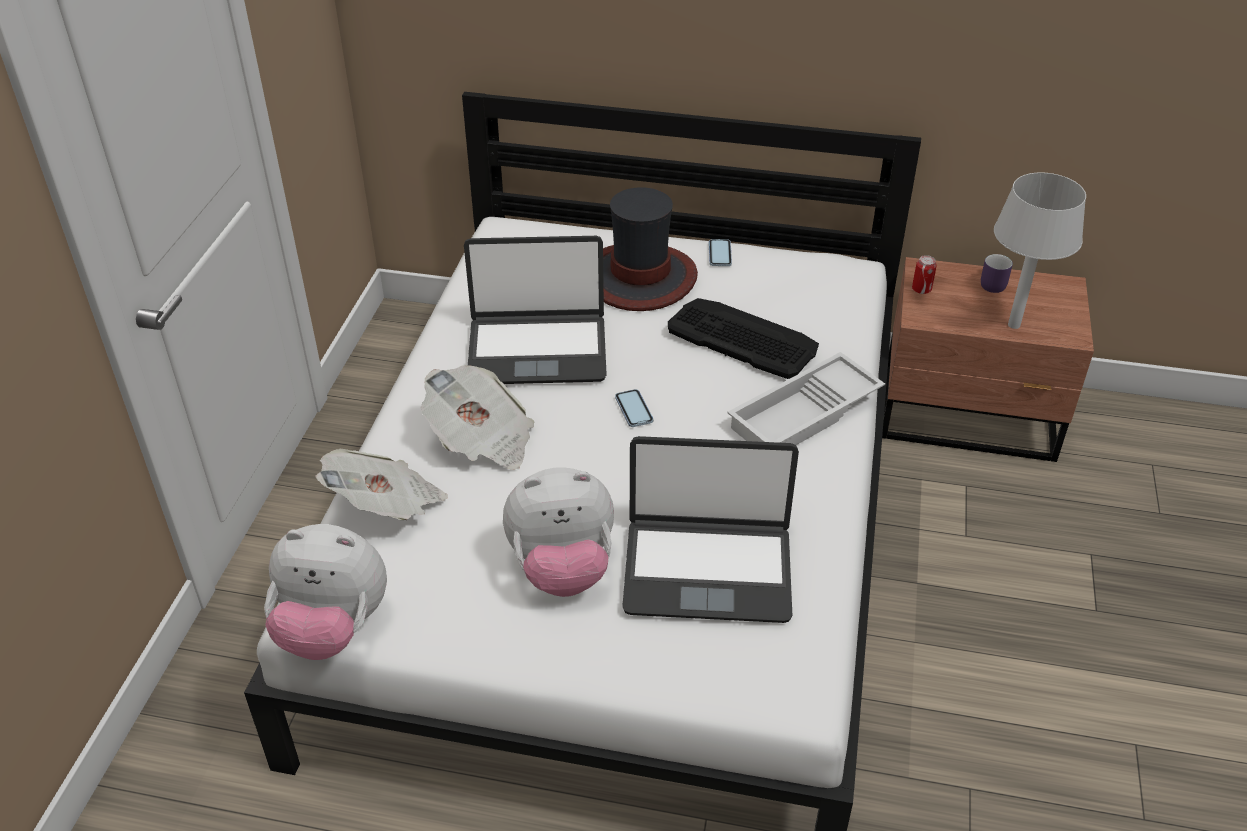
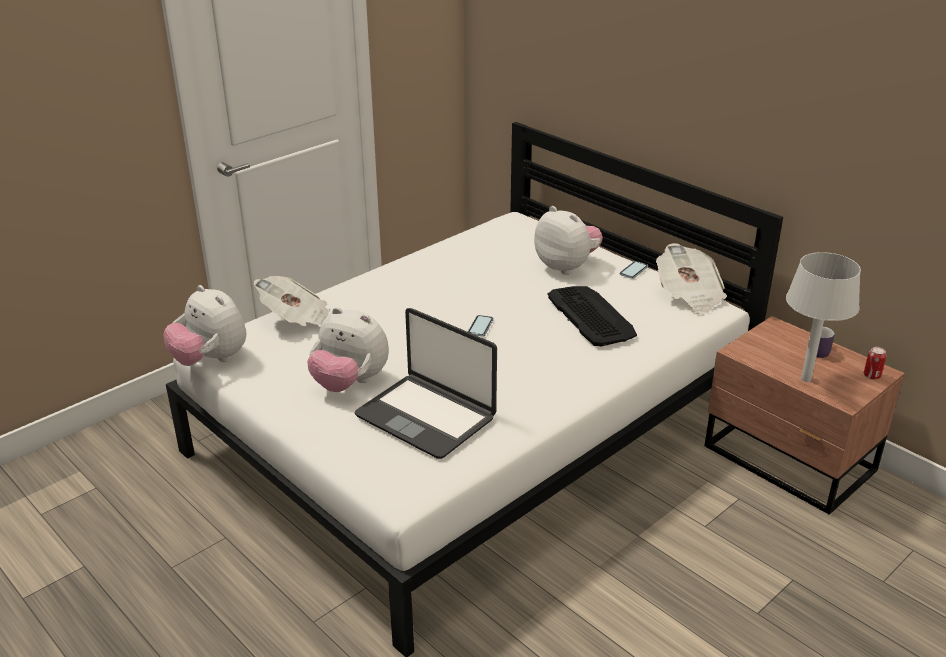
camera: 35 degrees right, 10 degrees down
(481, 440) = (380, 310): newspaper -> newspaper (689, 296)
(537, 350) = (461, 280): laptop -> none
(640, 278) = (567, 266): hat -> plush toy
(805, 415) = (583, 368): white tray -> none
(921, 289) = (759, 336): can -> can (871, 375)

